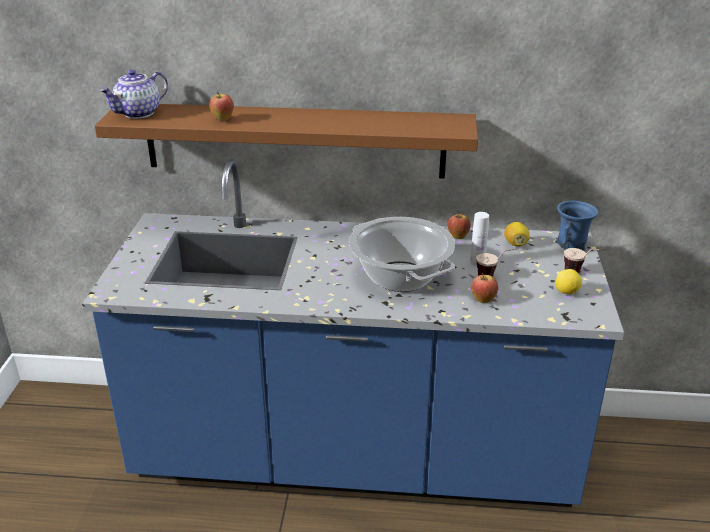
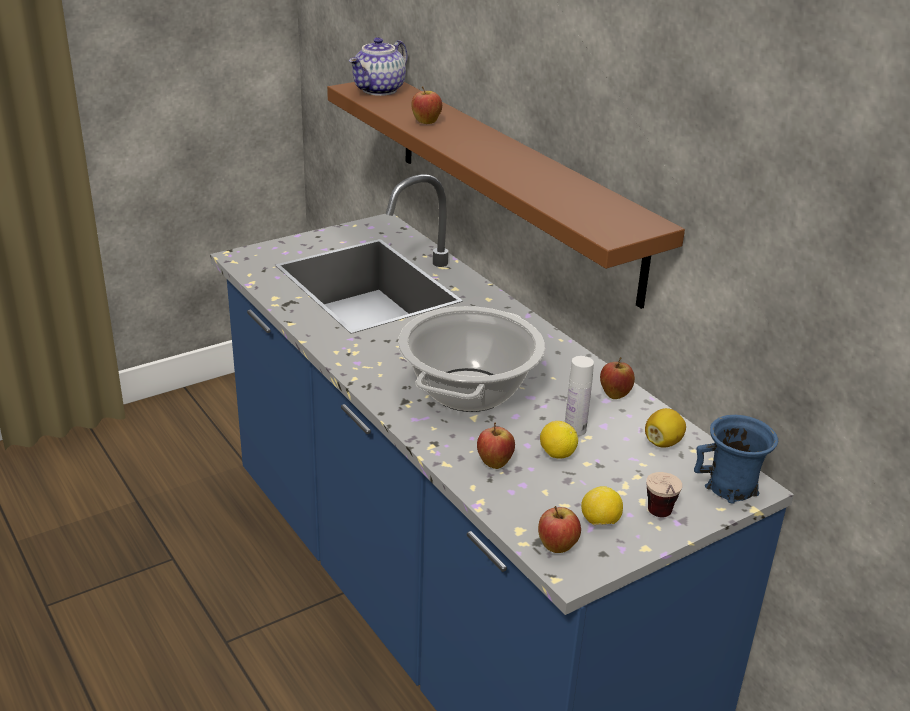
camera: 50 degrees right, 0 degrees up
(138, 114) = (379, 90): teapot -> teapot turned 60 degrees counterclockwise
(494, 278) = (556, 454): cup -> lemon
(577, 314) = (557, 547): none -> apple

